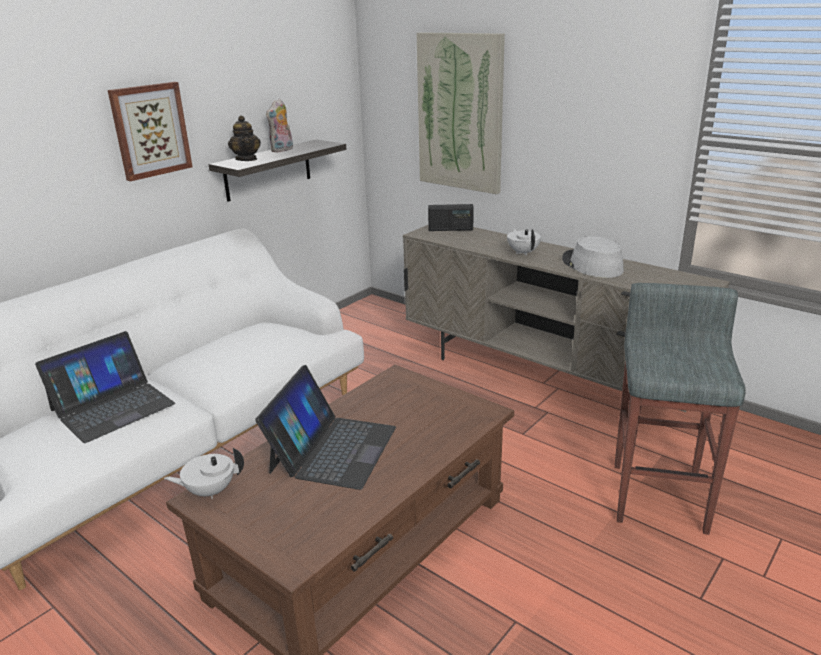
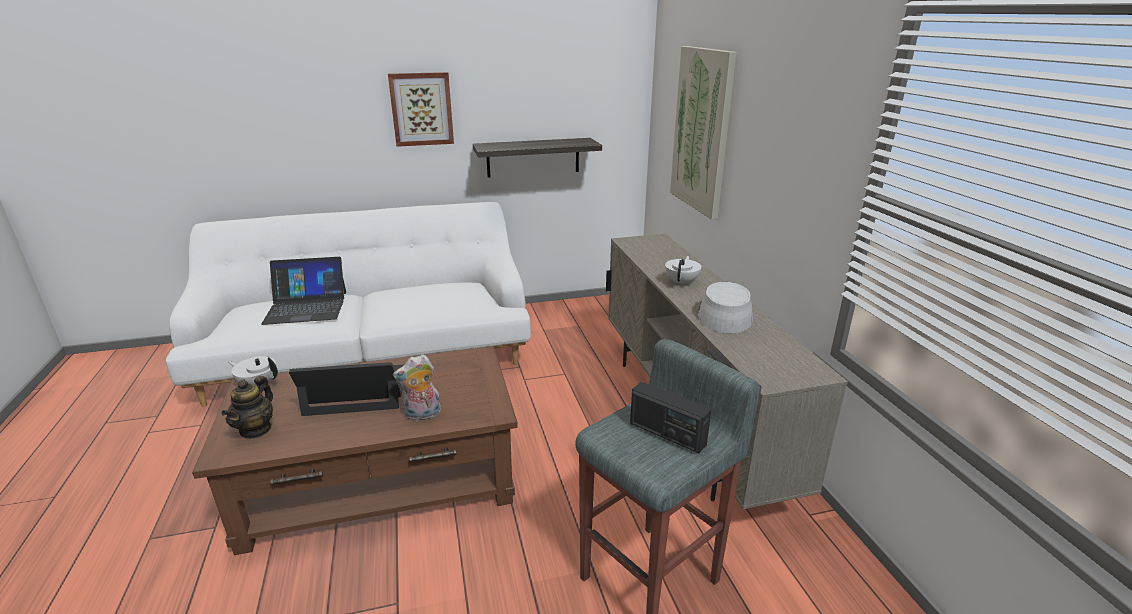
camera: 35 degrees right, 0 degrees up
(246, 159) = (502, 144): teapot -> teapot (256, 429)
(282, 150) = (543, 142): plush toy -> plush toy (422, 415)
(332, 449) = (357, 390): laptop -> laptop turned 150 degrees counterclockwise
(450, 229) = (658, 244): radio -> radio (667, 434)

